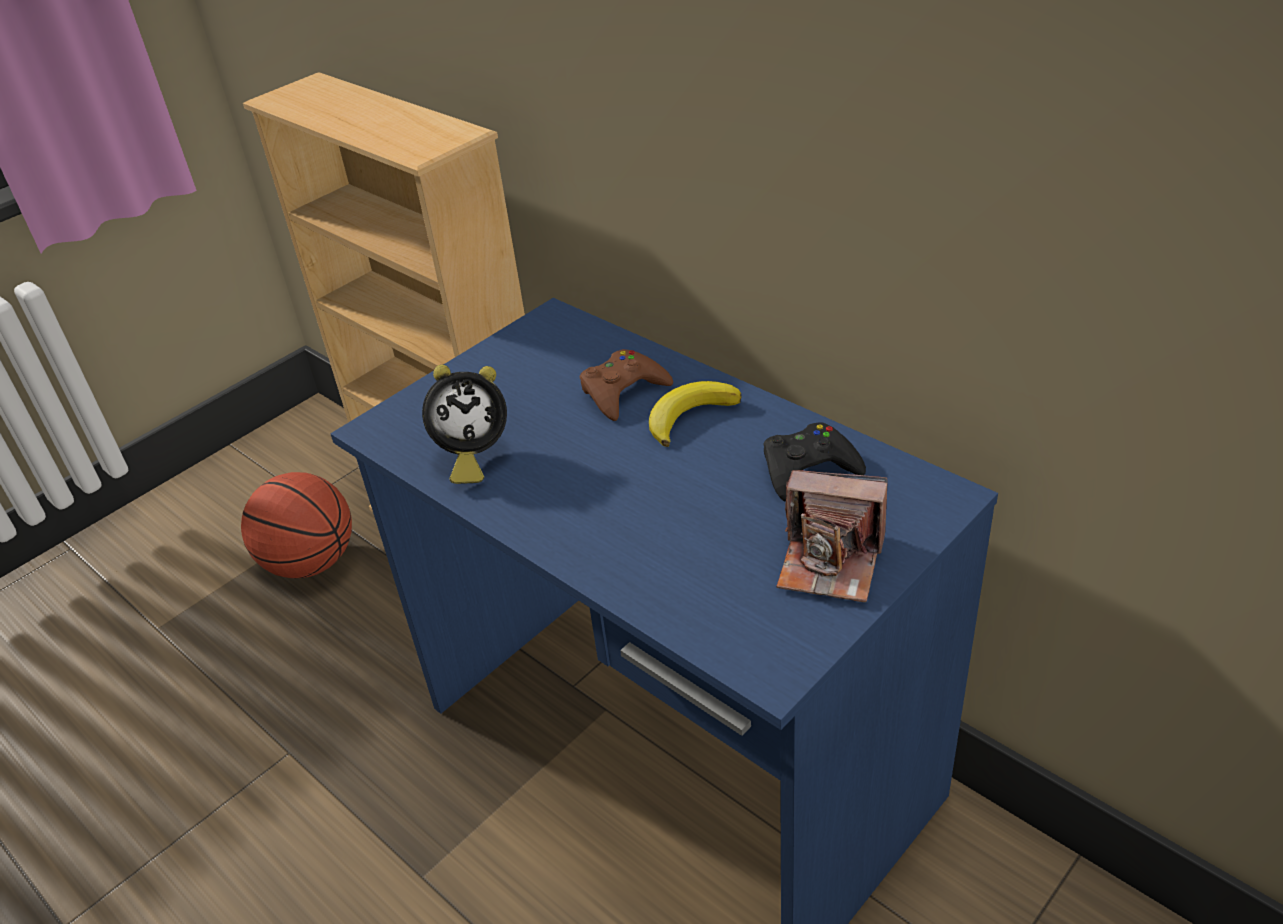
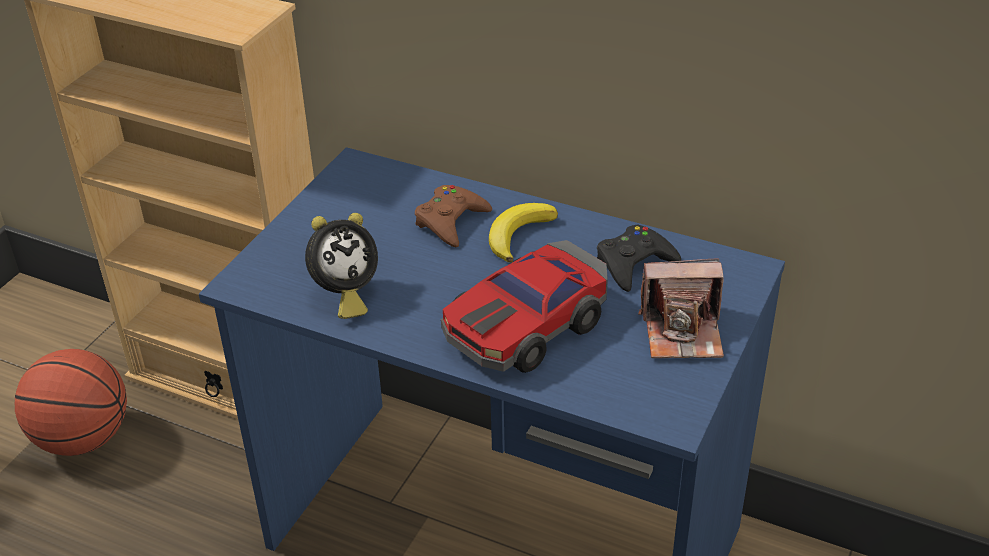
camera: 20 degrees left, 0 degrees up
(650, 524) = (527, 326): none -> toy car

